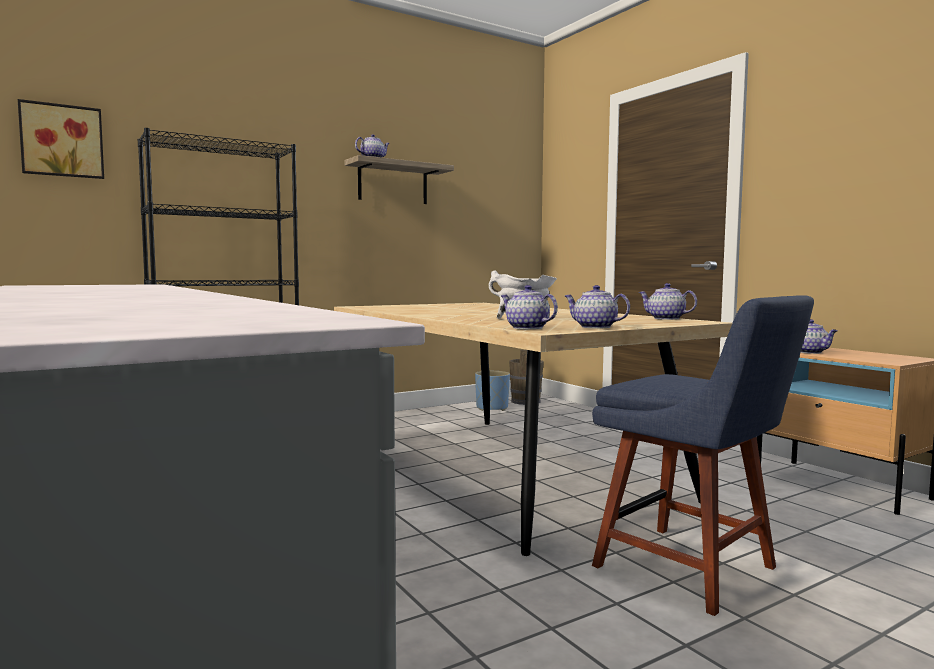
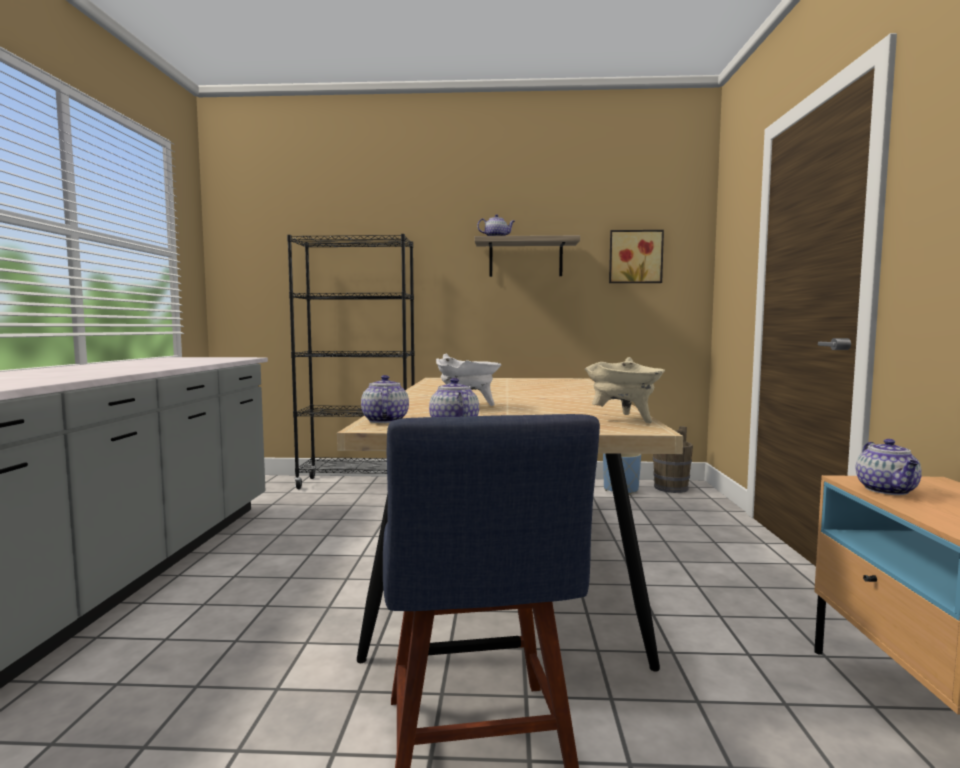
camera: 35 degrees right, 0 degrees up
(62, 141) = (260, 249): picture -> picture (635, 257)
(665, 319) = (624, 419): teapot -> beige cooking pot

